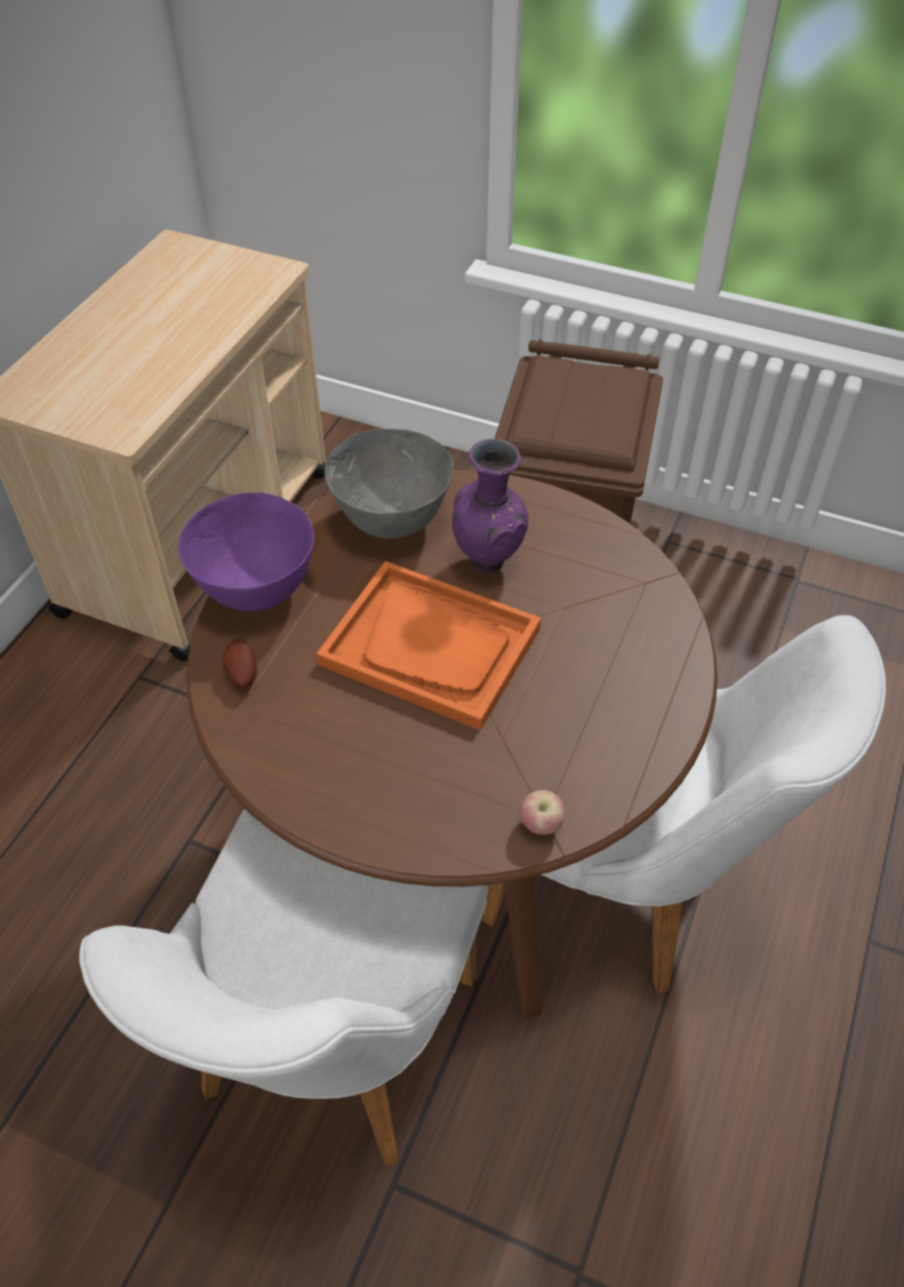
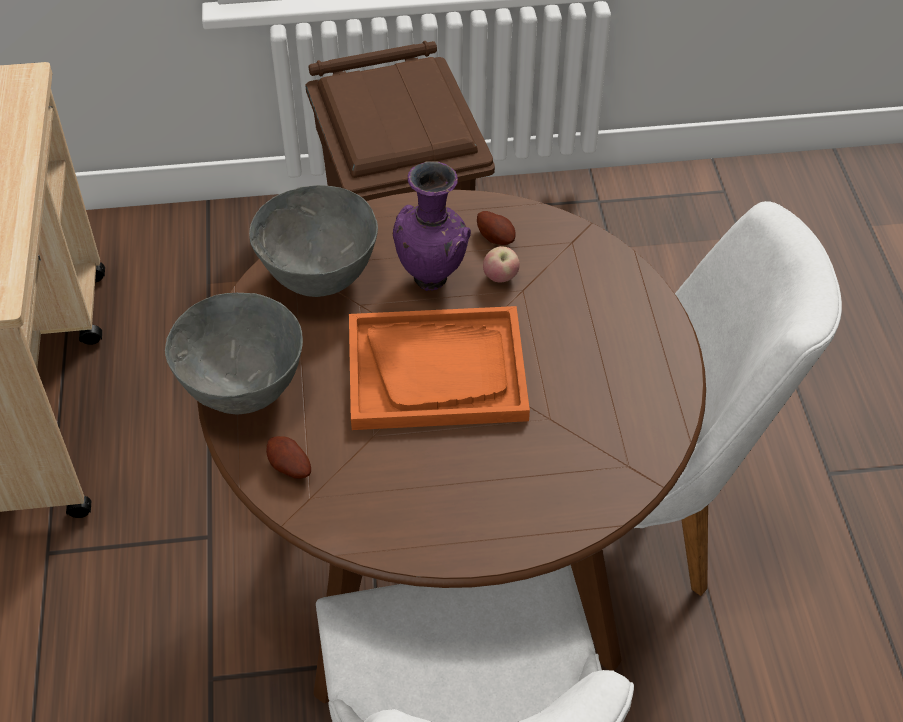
camera: 30 degrees left, 0 degrees up
(257, 590) = (244, 389): purple bowl -> grey bowl
(540, 825) = (629, 472): apple -> apple (500, 278)
(576, 549) = (496, 237): none -> potato

